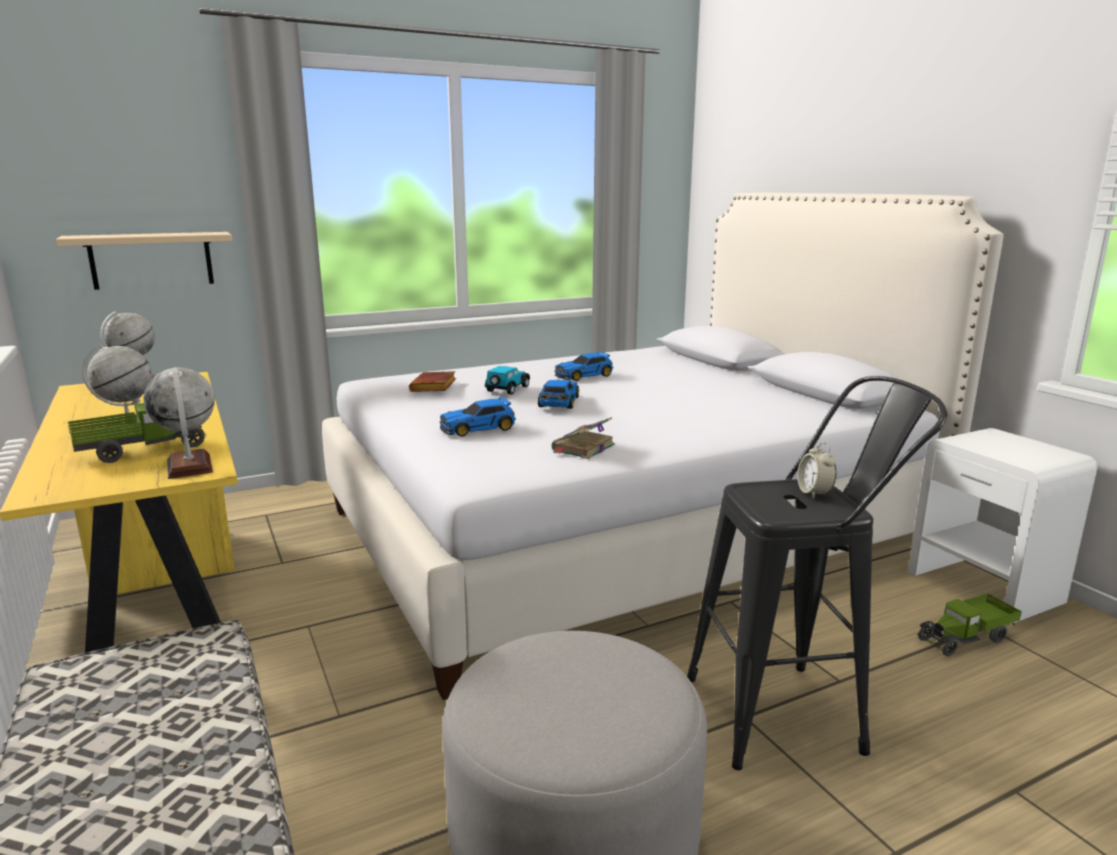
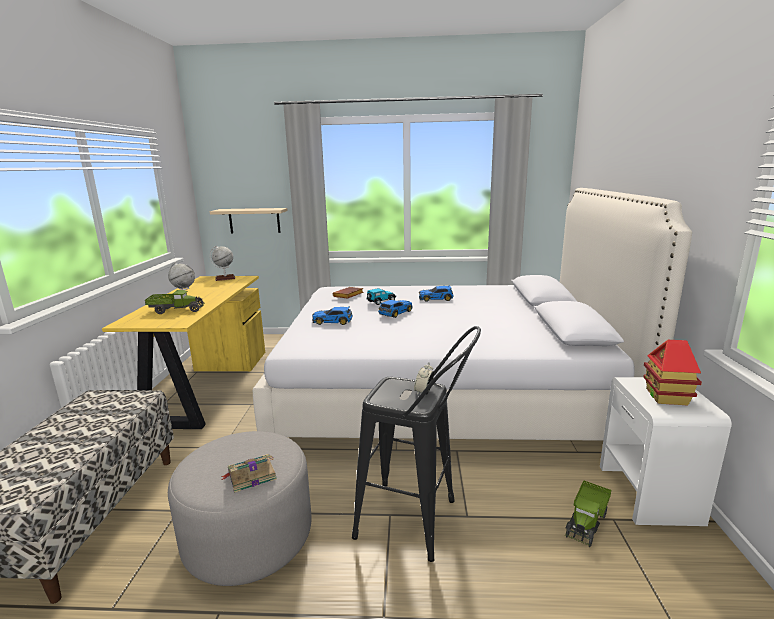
camera: 30 degrees right, 0 degrees up
(190, 466) = (179, 320): globe -> none
(582, 448) = (363, 341): book -> book (250, 476)
(966, 639) = (587, 522): toy truck -> toy truck turned 60 degrees counterclockwise
(1015, 450) = (666, 397): none -> toy house

